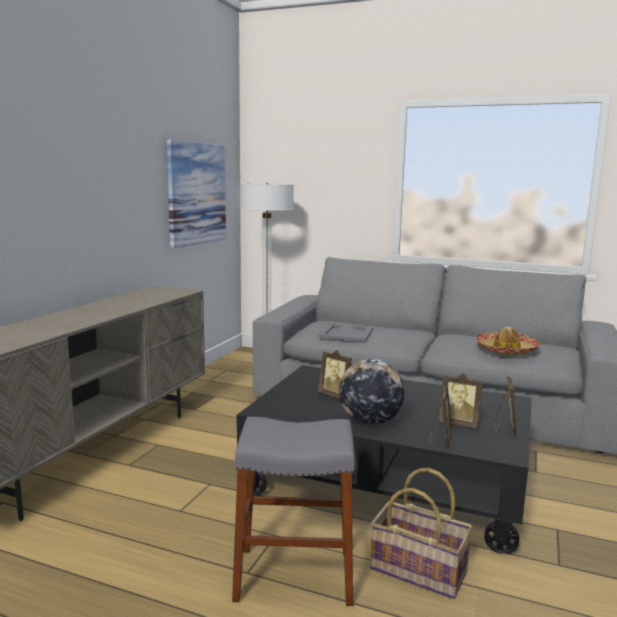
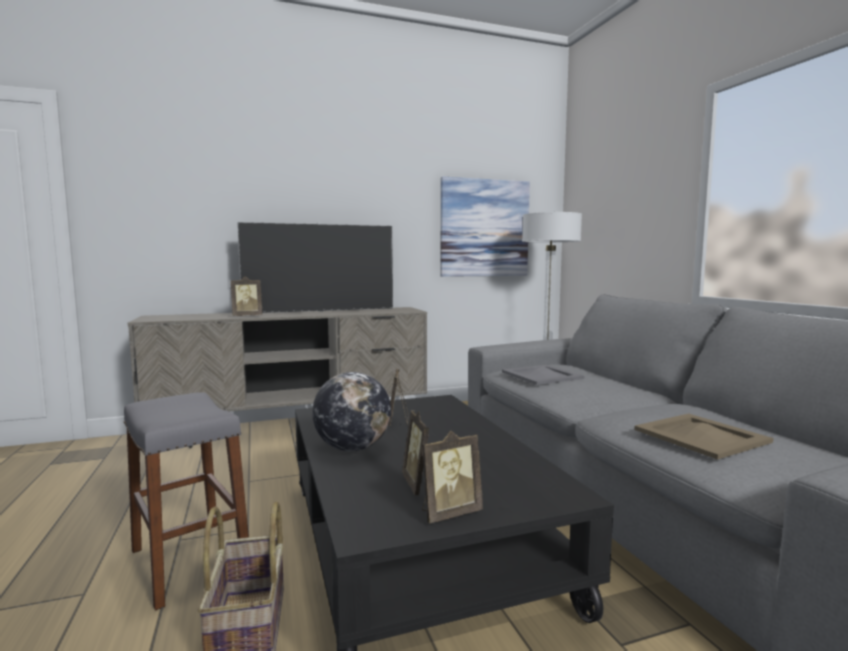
camera: 50 degrees right, 5 degrees down
(100, 306) = (320, 311): none -> television
(440, 439) = (354, 487): picture frame -> picture frame (247, 316)
(506, 350) = (699, 435): hat -> beige tray

